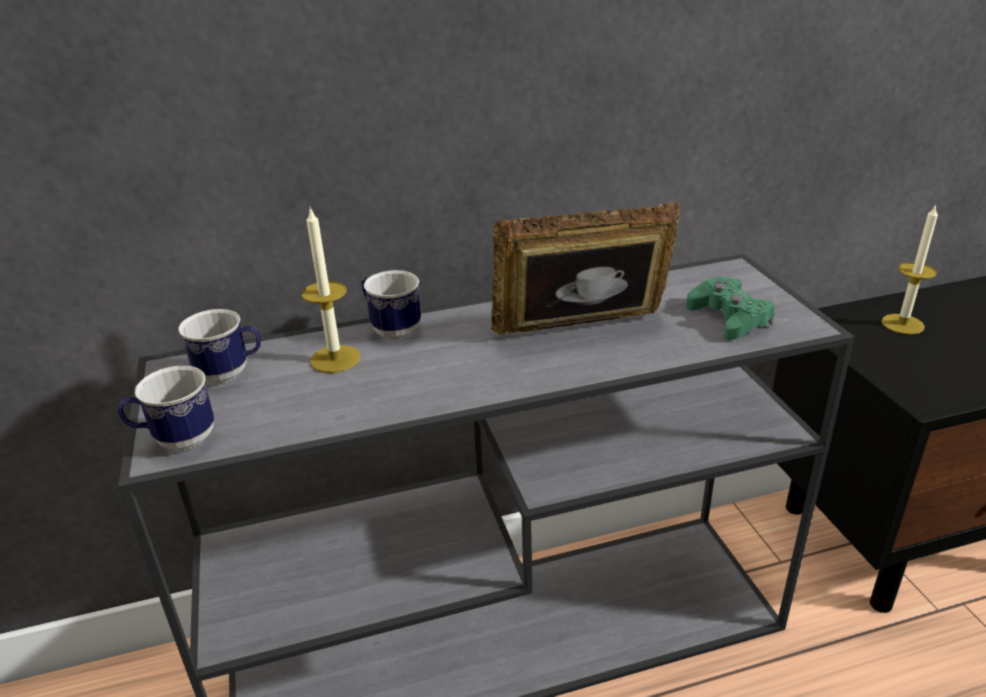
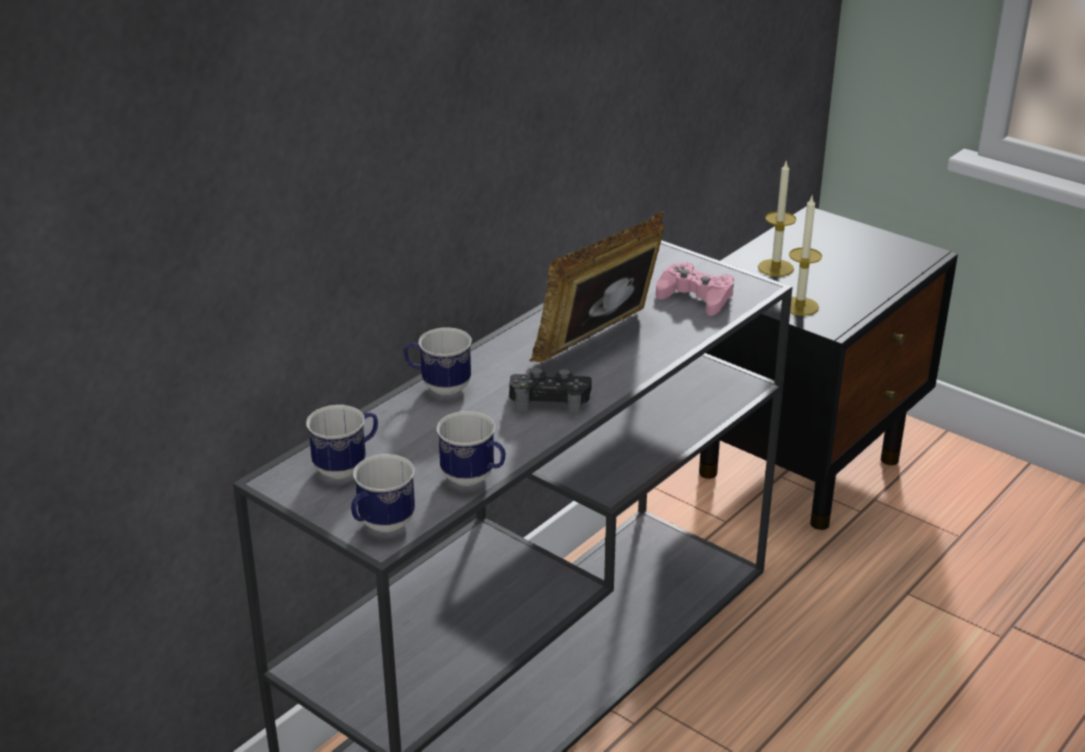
camera: 35 degrees left, 0 degrees up
(307, 426) = (474, 479): none -> mug
(335, 359) = (423, 425): candle -> candle (800, 306)
(468, 373) = (550, 400): none -> black game controller
(728, 318) = (695, 297): green game controller -> pink game controller

